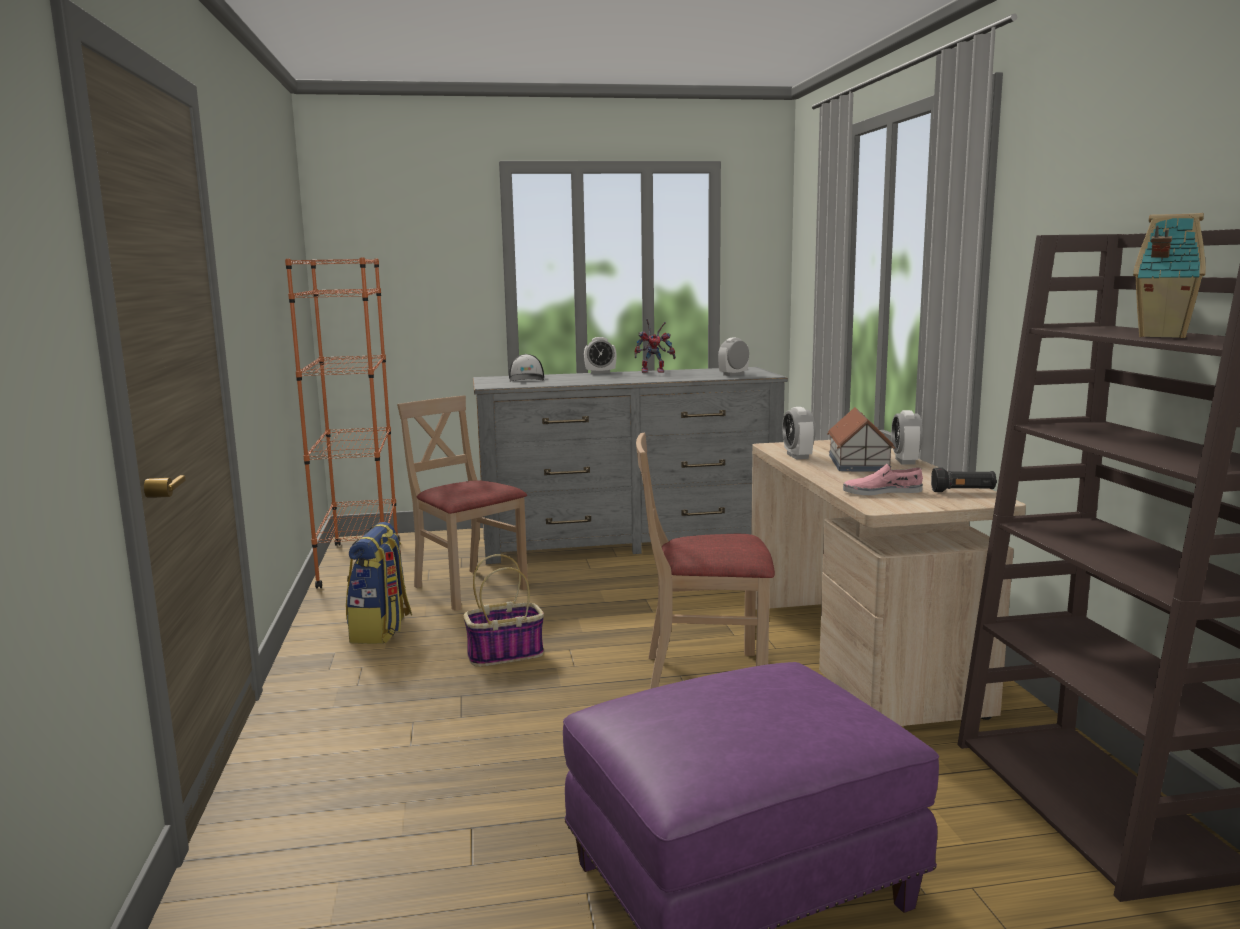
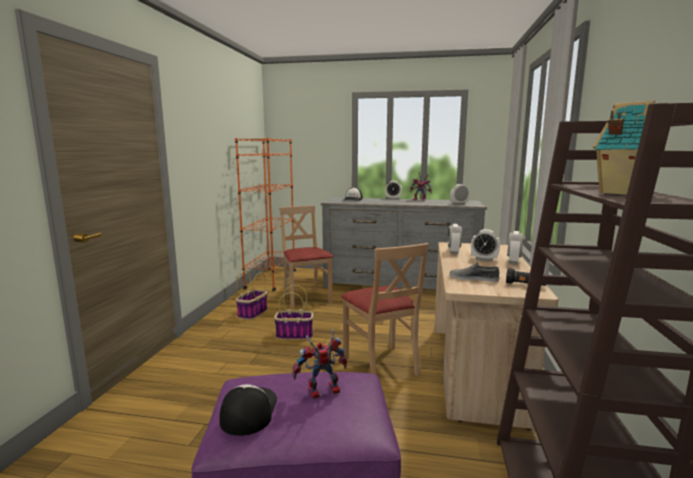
camera: 20 degrees right, 0 degrees up
(381, 630) = (252, 313): backpack -> basket
(684, 740) = (248, 411): none -> cap
(705, 675) = (381, 365): beige chair -> beige chair turned 135 degrees counterclockwise
(766, 695) = (321, 393): none -> toy robot
(859, 462) = (484, 259): toy house -> alarm clock
(882, 492) = (473, 278): pink shoe -> grey shoe

